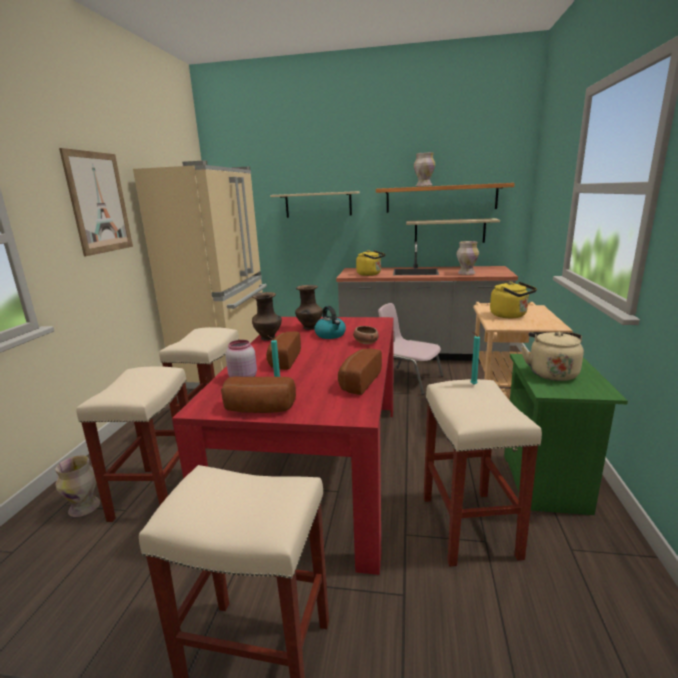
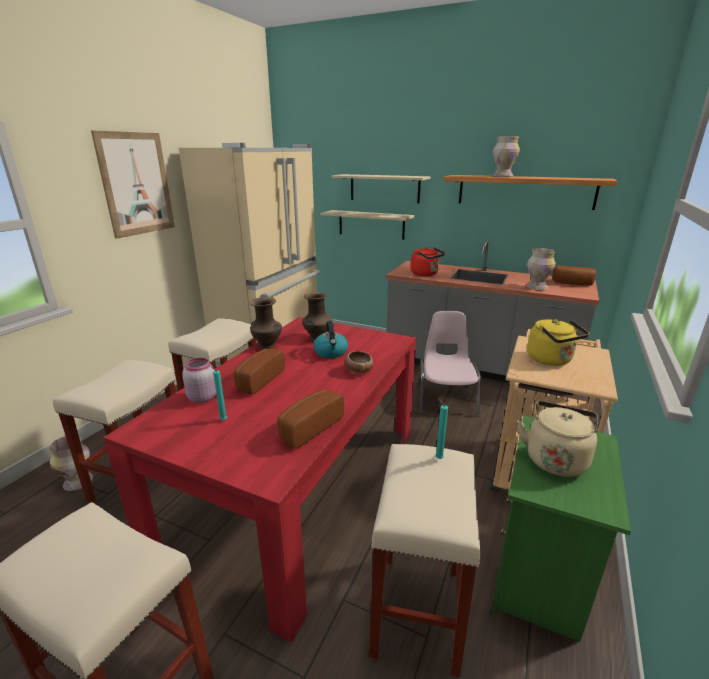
camera: 15 degrees right, 5 degrees up
(258, 410) = (183, 445): bread -> bread (572, 284)
(370, 274) = (426, 274): yellow kettle -> red kettle
(408, 379) = (446, 399): pink chair -> pink chair turned 45 degrees clockwise
(449, 231) = (531, 232): beige shelf -> beige shelf (371, 224)

